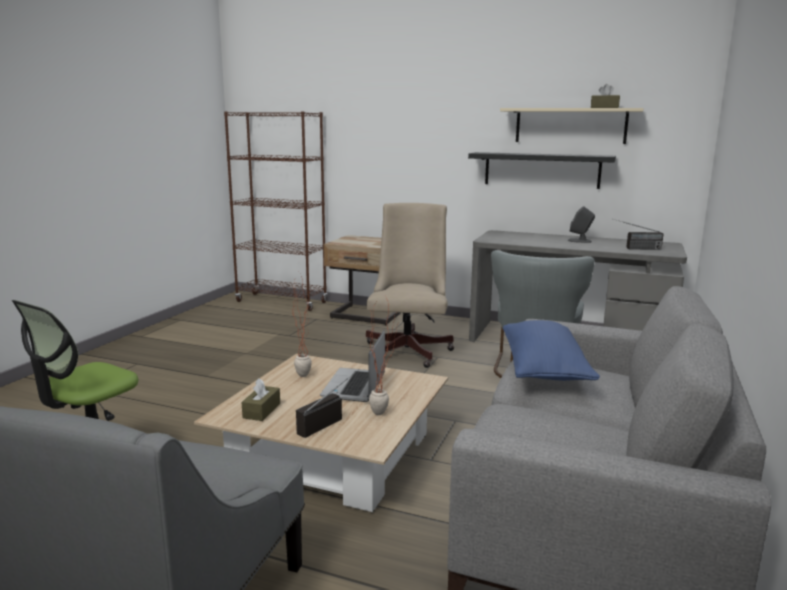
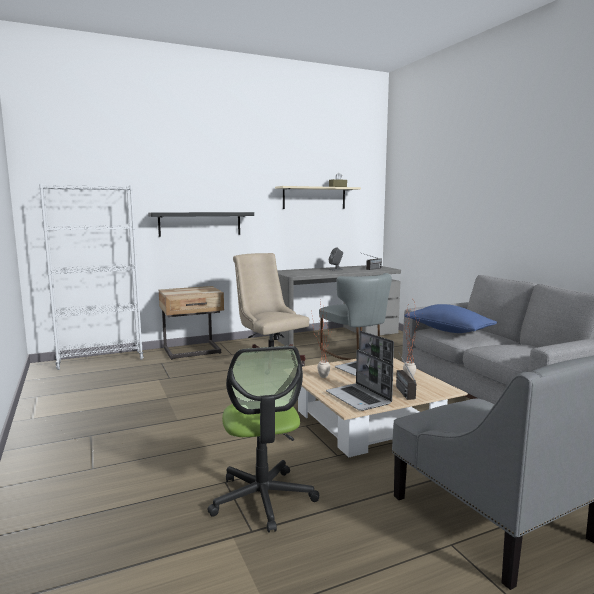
camera: 45 degrees left, 5 degrees down
(261, 410) = (359, 398): brown tissue box -> laptop
(281, 302) = (101, 360): brown bookcase -> white bookcase
(541, 170) = (299, 227): black shelf -> black shelf (200, 224)

